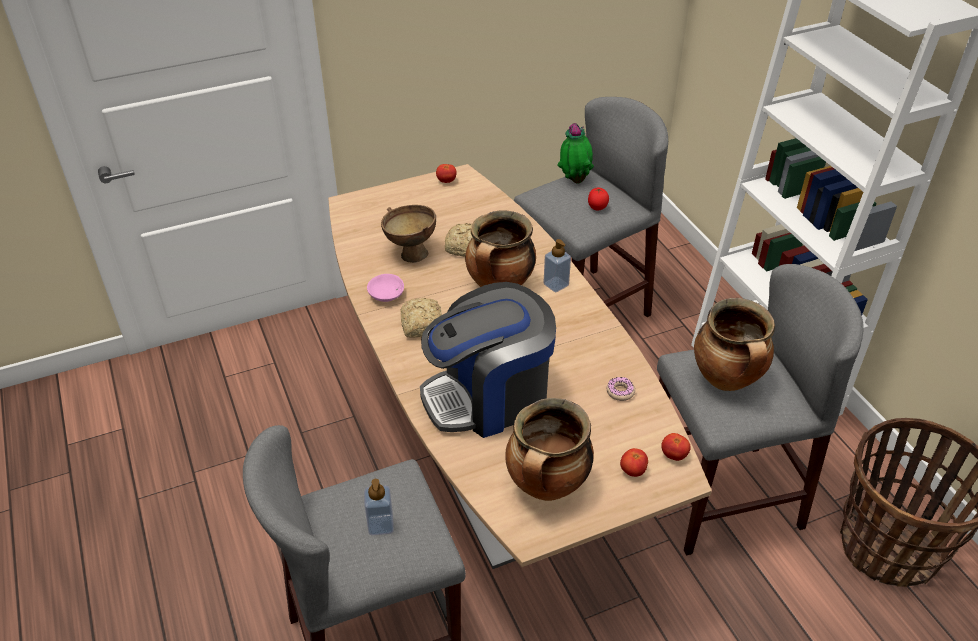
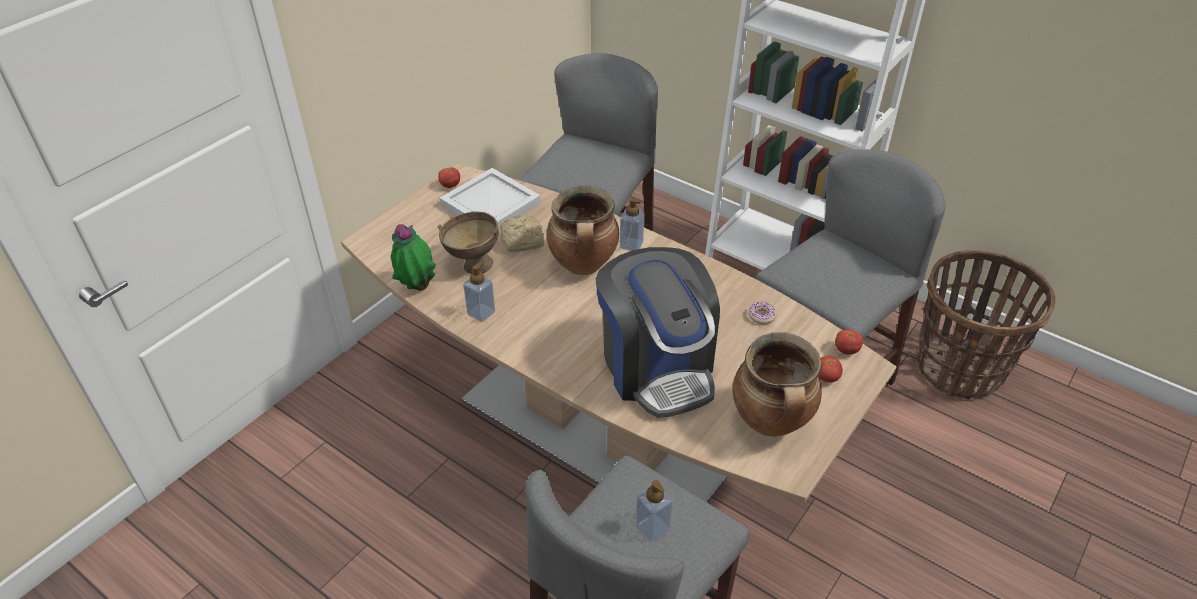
camera: 30 degrees left, 0 degrees up
(385, 294) = (481, 313): pink bowl -> soap dispenser
(421, 325) = (541, 328): bread -> none
(467, 207) = (490, 203): none -> white tray
(489, 396) = (657, 367): coffee machine -> coffee machine turned 60 degrees counterclockwise
(574, 180) = (565, 147): potted plant -> potted plant (417, 287)
(597, 208) = (605, 166): tomato -> none
(727, 380) = (829, 272): cooking pot -> none

